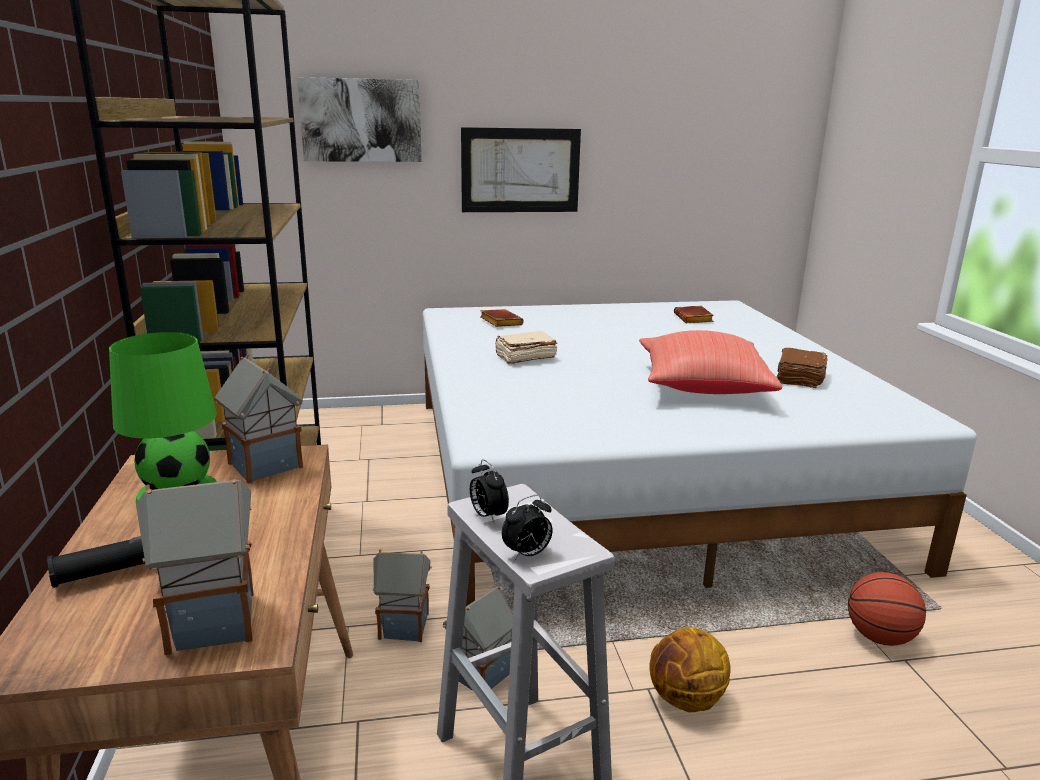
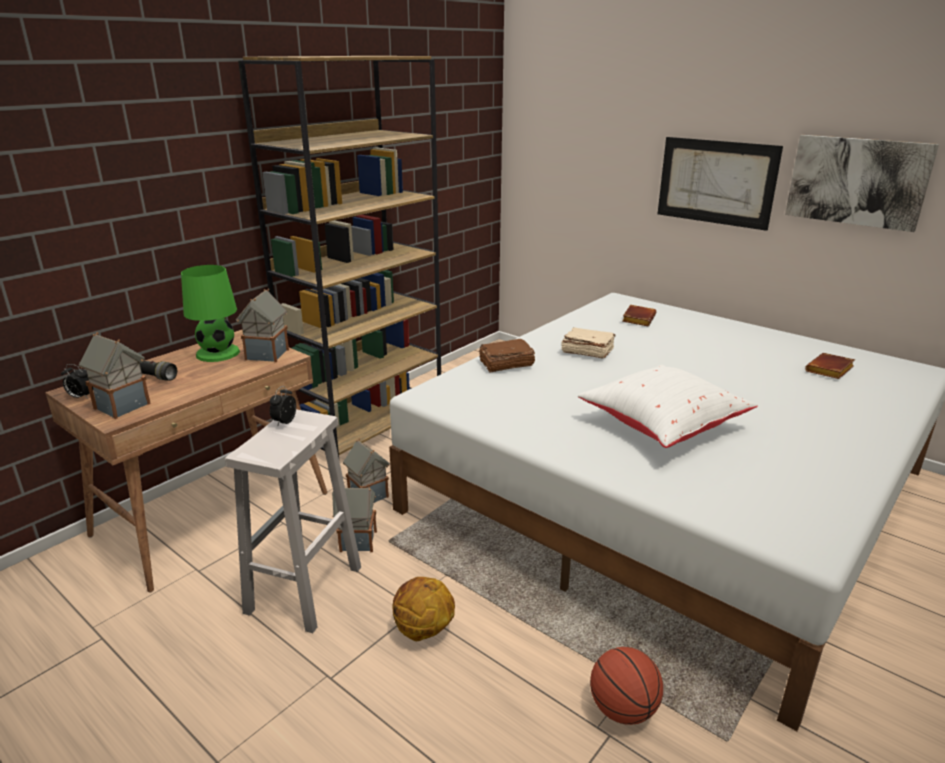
camera: 50 degrees right, 5 degrees up
(361, 120) = (589, 126): picture -> picture (857, 181)
(527, 554) = (253, 446): alarm clock -> alarm clock (81, 397)
(701, 387) = (661, 425): red pillow -> white pillow
(799, 378) = (780, 457): brown book -> brown book (505, 364)

